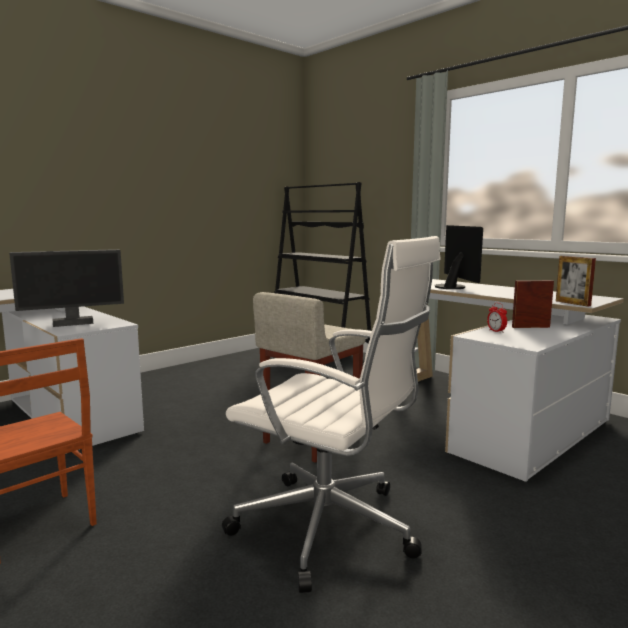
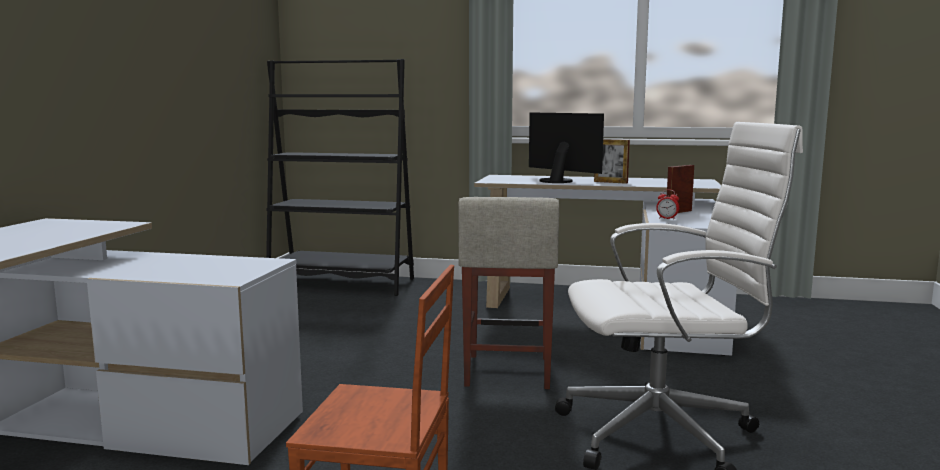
camera: 35 degrees left, 0 degrees up
(73, 323) = (198, 270): monitor -> none
(572, 303) = (701, 186): picture frame -> picture frame (610, 182)

